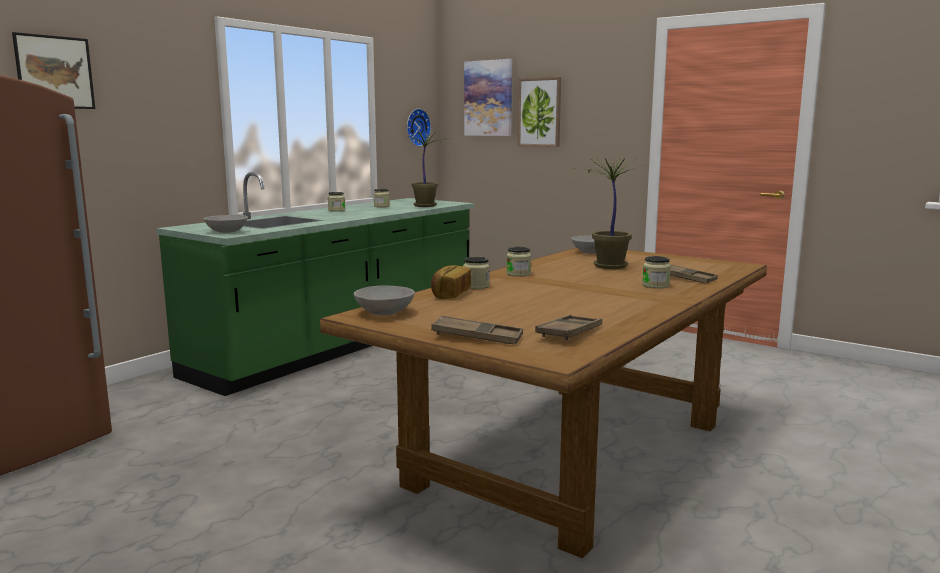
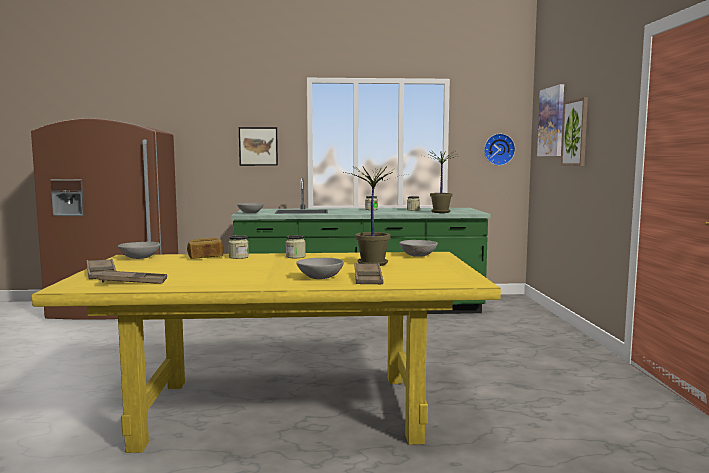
camera: 50 degrees right, 5 degrees down
(54, 72) = (201, 118): picture -> picture (258, 146)
(572, 453) = (284, 409): brown dining table -> yellow dining table
(655, 286) = (320, 277): jar -> grey bowl

